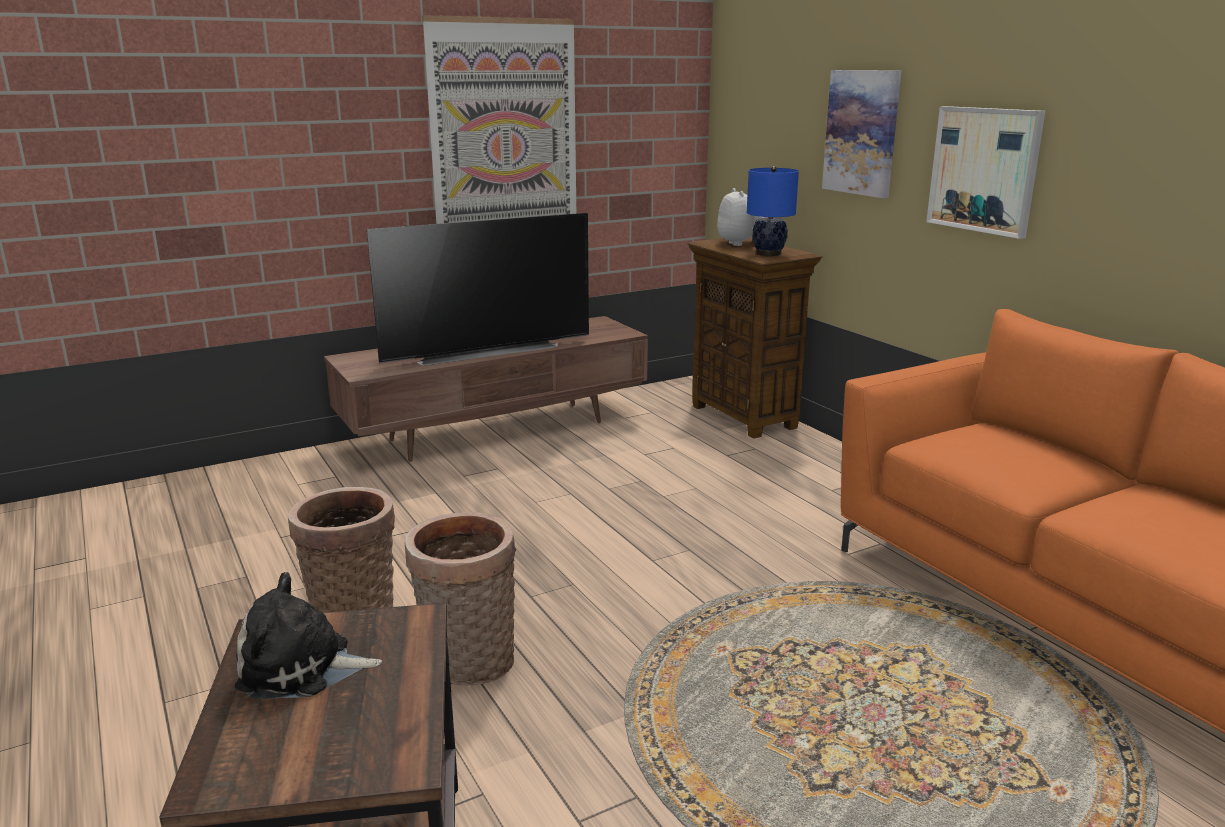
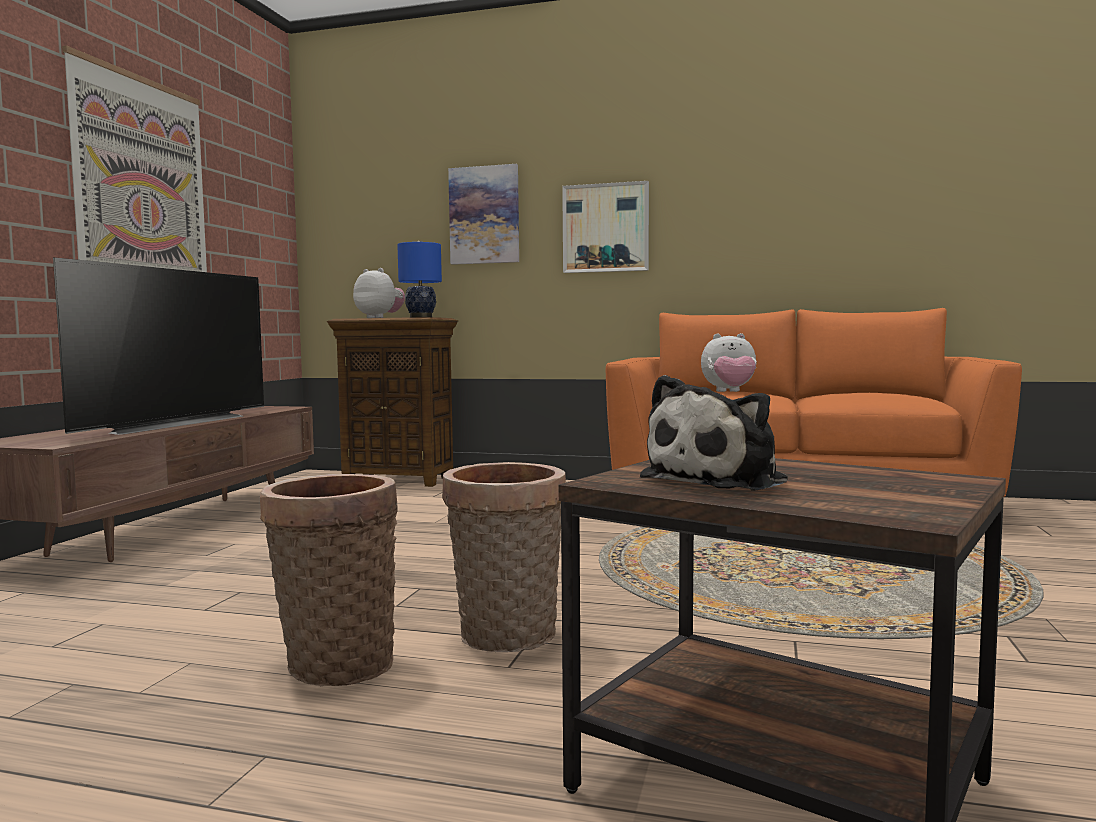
camera: 45 degrees left, 15 degrees down
(1019, 448) = (729, 392): none -> plush toy

